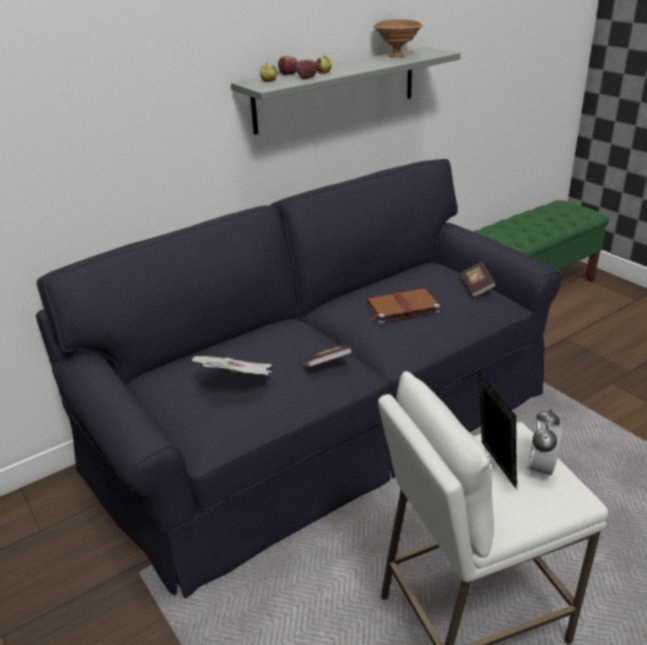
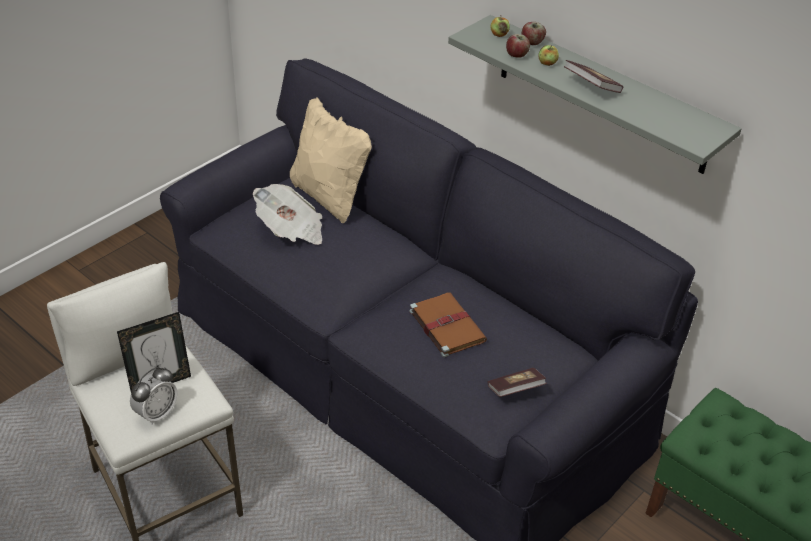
camera: 75 degrees right, 10 degrees up
(191, 358) = (329, 197): none -> beige pillow
(326, 364) = (326, 280): book -> book (591, 87)
(398, 56) = (661, 108): brown bowl -> none
(540, 468) = (156, 413): alarm clock -> alarm clock turned 120 degrees clockwise

